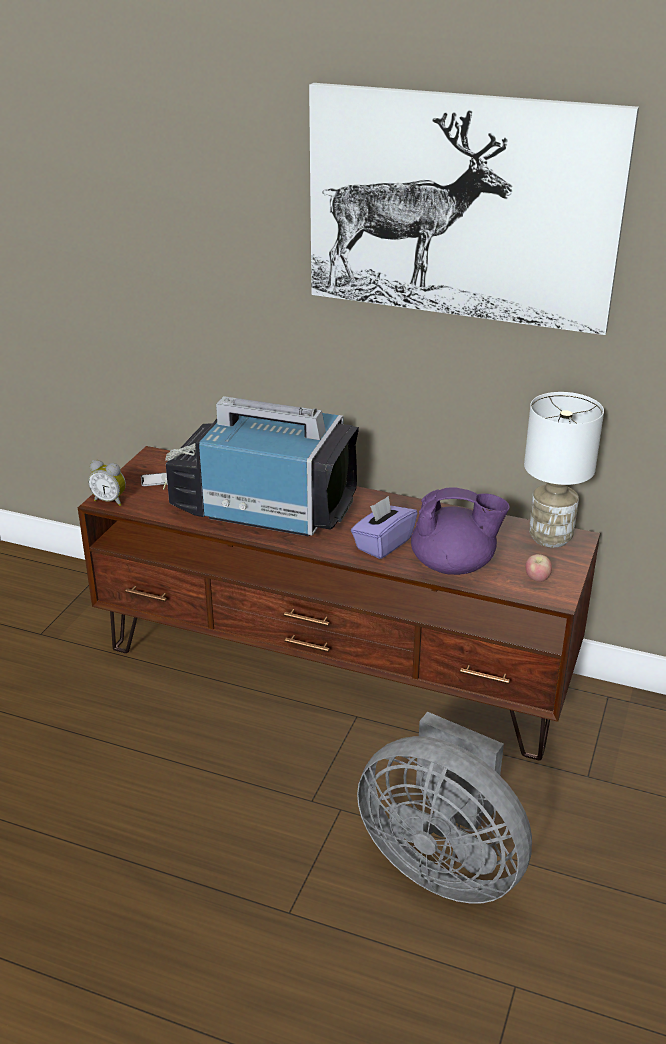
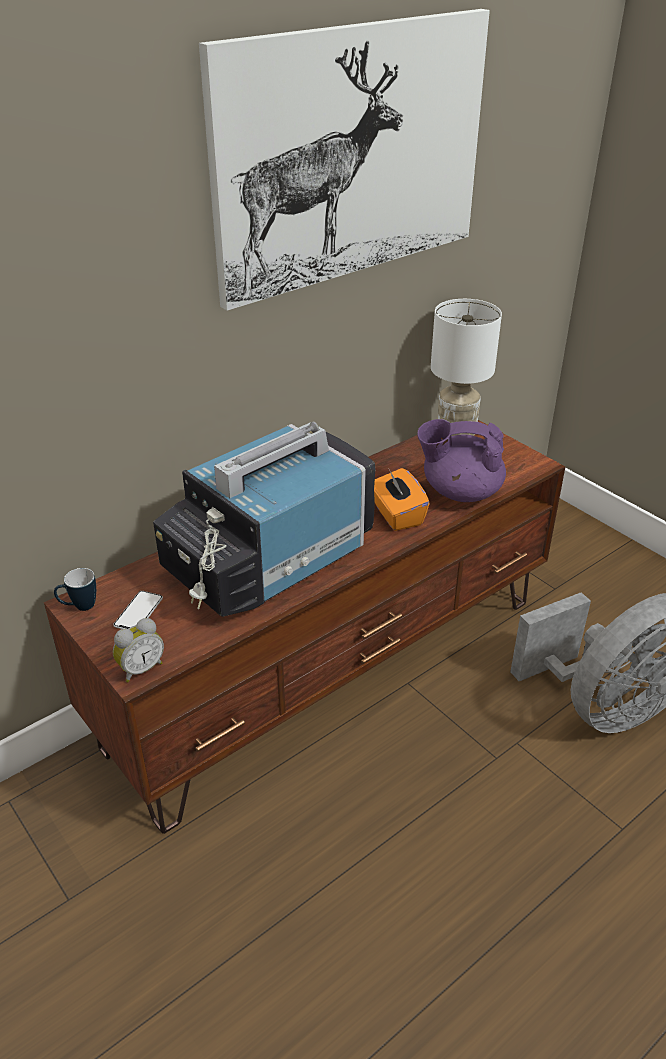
camera: 60 degrees left, 5 degrees up
(151, 458) = (79, 607): none -> mug
(383, 544) = (397, 515): purple tissue box -> orange tissue box
(454, 565) = (460, 492): purple teapot -> purple teapot turned 120 degrees counterclockwise
(537, 579) = (508, 462): apple -> none

